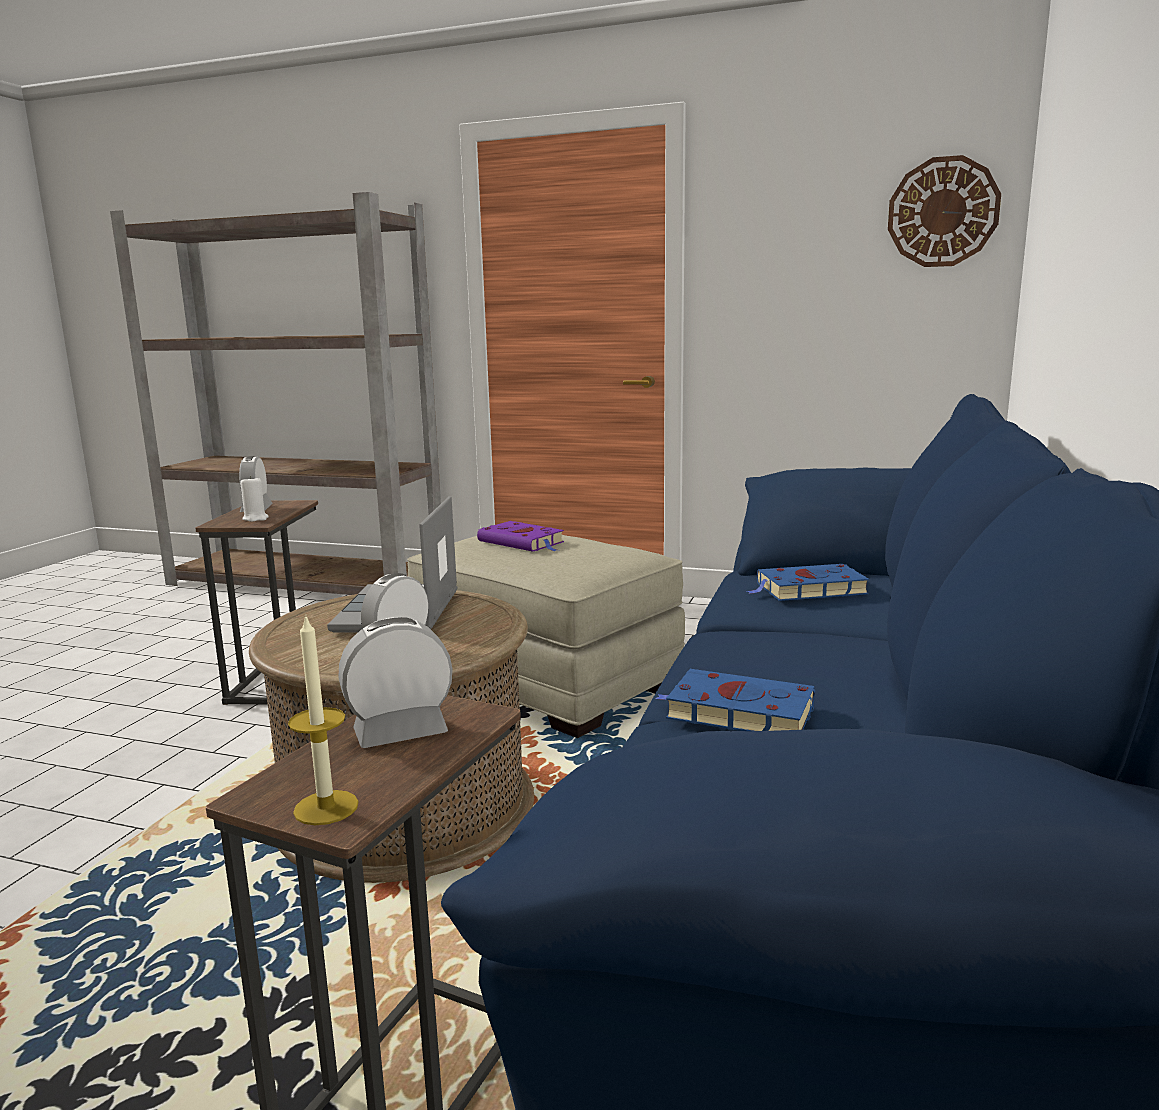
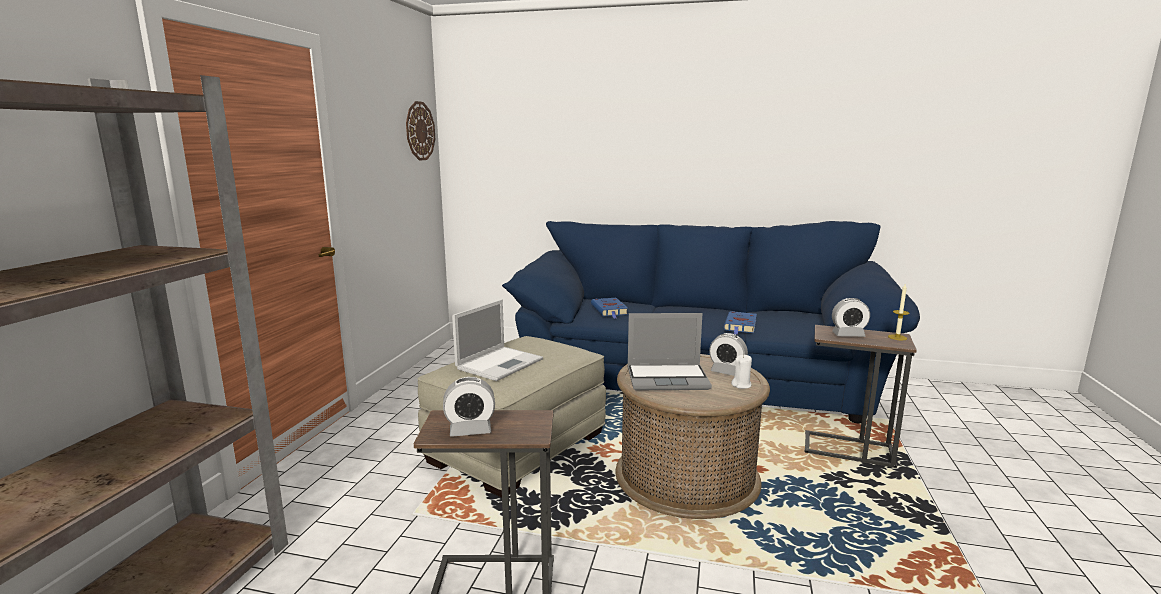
camera: 95 degrees left, 0 degrees up
(255, 518) = (518, 421): white candle -> white candle (741, 385)
(400, 732) = (848, 335): alarm clock -> alarm clock turned 60 degrees counterclockwise
(523, 542) = (500, 363): purple book -> laptop

